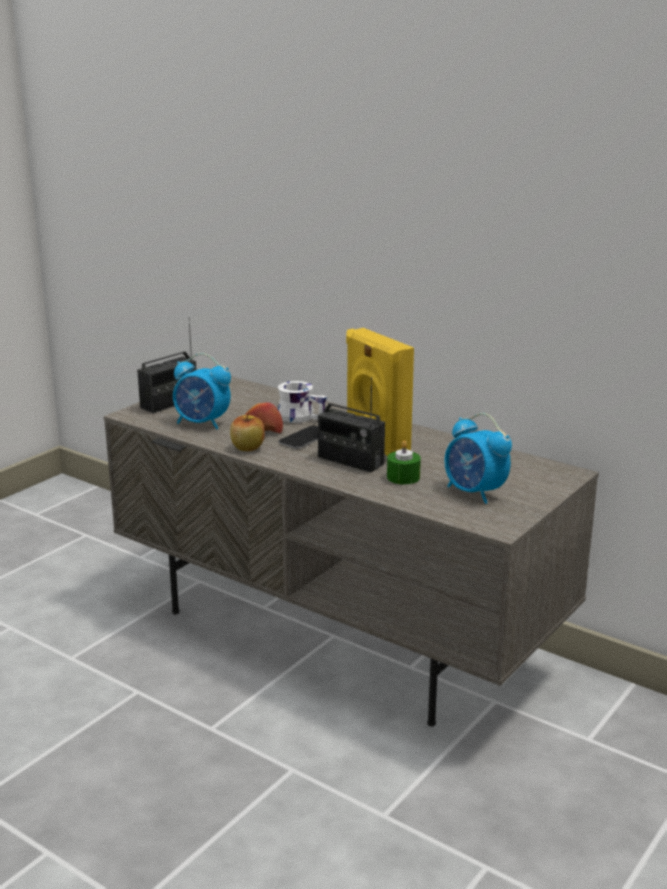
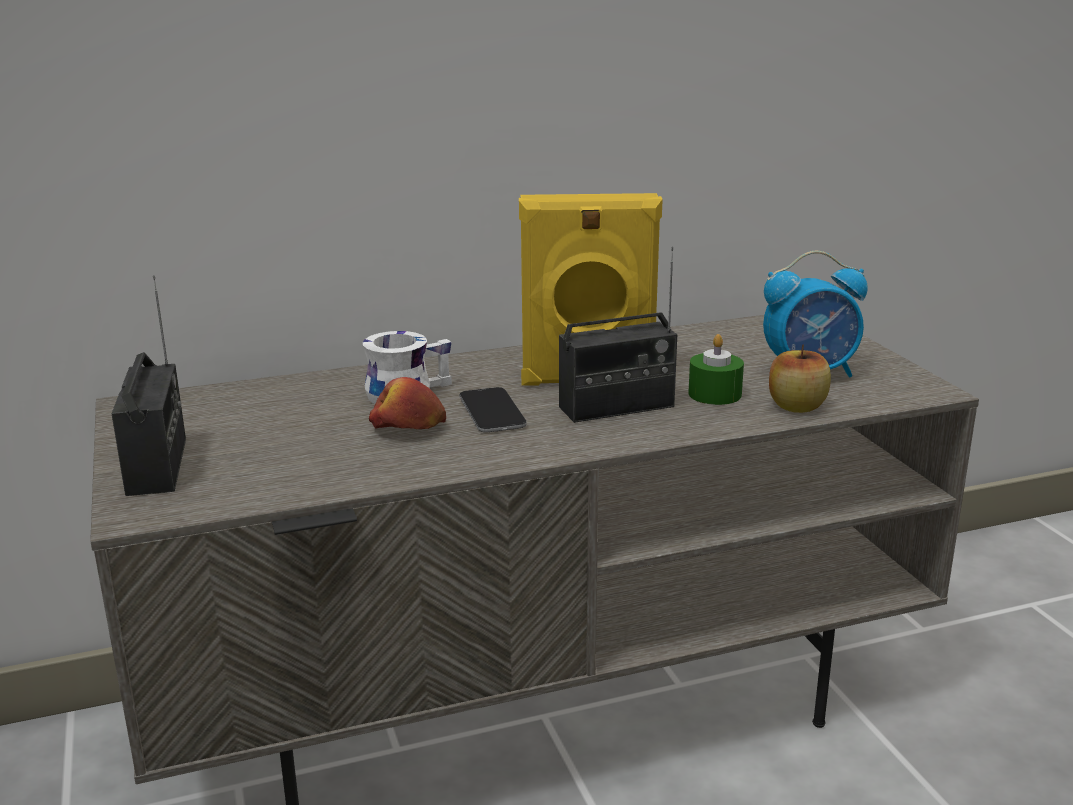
camera: 55 degrees left, 0 degrees up
(202, 423) = (301, 464): alarm clock -> none
(247, 447) = (462, 458): apple -> apple (797, 406)

